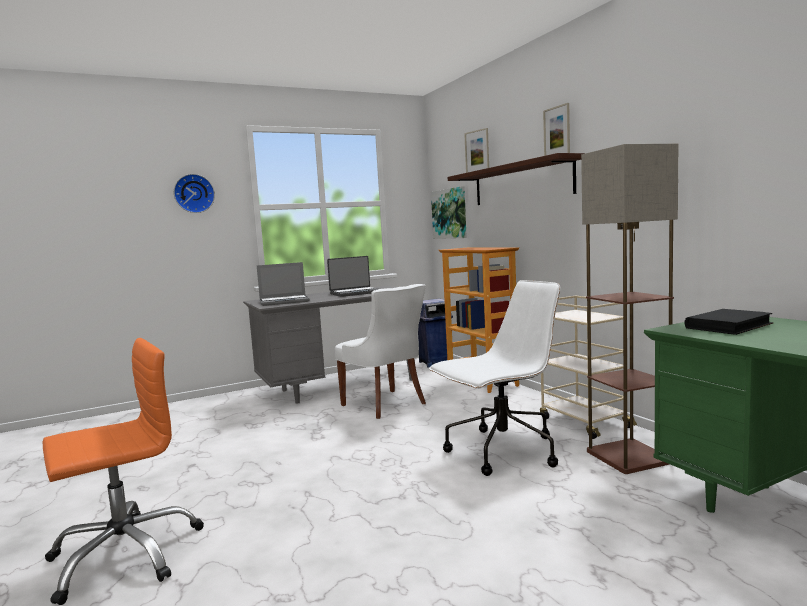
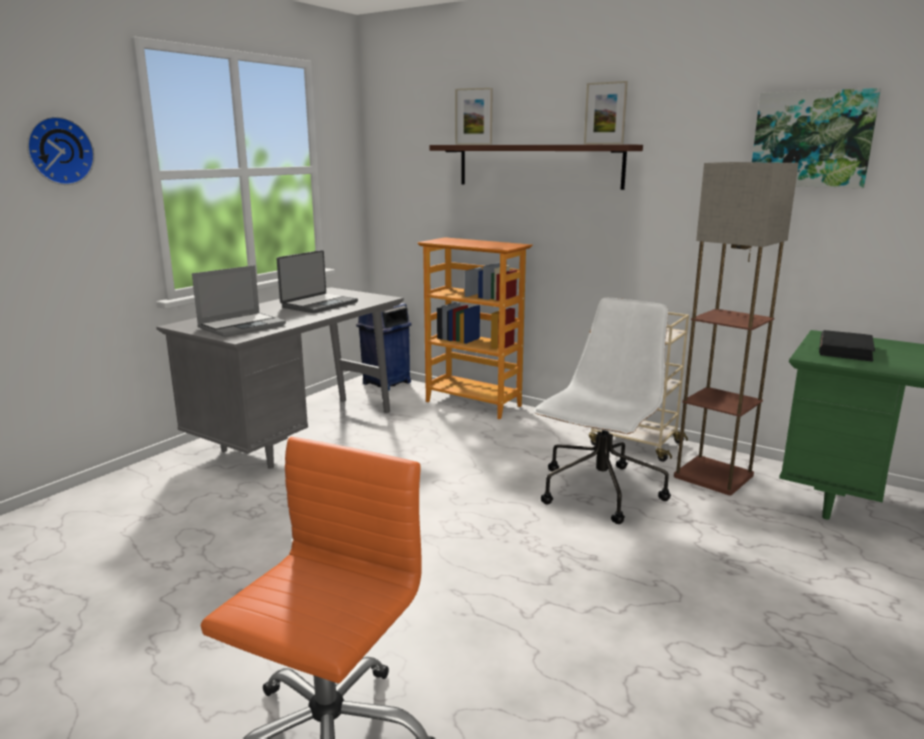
camera: 30 degrees left, 10 degrees up
(385, 404) = (398, 452): white chair -> none
(450, 213) = (407, 189): picture -> picture (812, 139)

